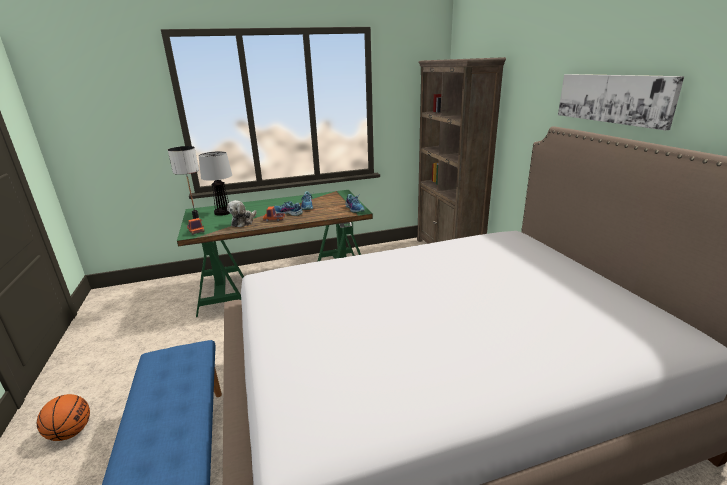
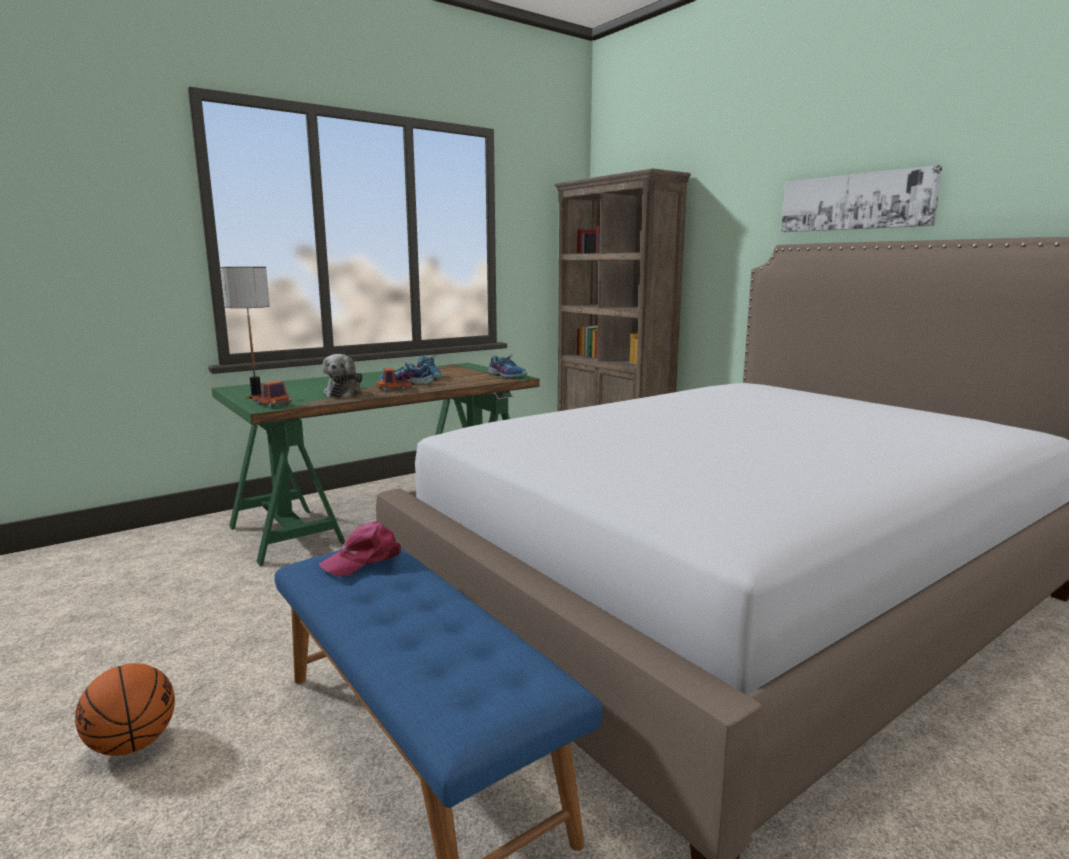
camera: 20 degrees left, 10 degrees down
(178, 359) = (363, 560): none -> pink cap
(223, 212) = (292, 387): table lamp -> none

